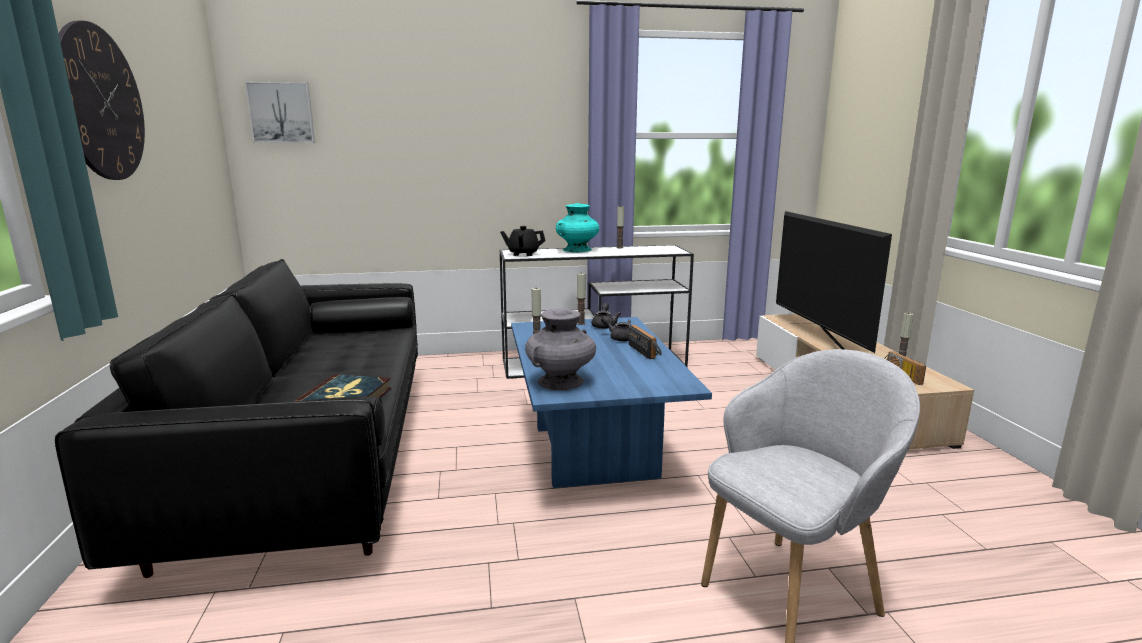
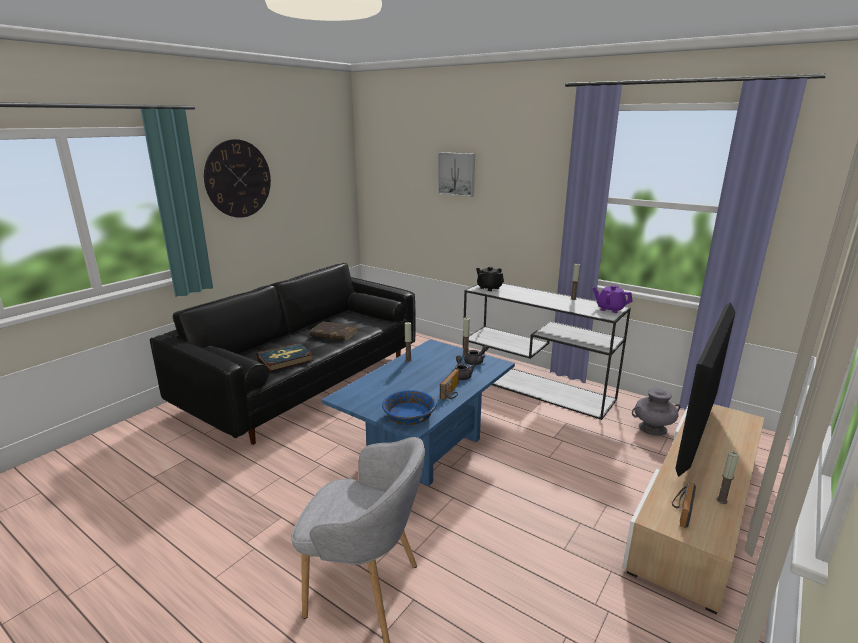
camera: 45 degrees right, 5 degrees up
(281, 113) = (381, 166): picture -> picture (457, 174)
(351, 358) = (333, 334): none -> brown book
(560, 381) = (362, 391): grey vase -> grey vase (652, 428)
(577, 250) = (534, 293): turquoise vase -> none
(660, 381) = (409, 416): none -> blue bowl
(666, 248) = (610, 309): none -> purple teapot

